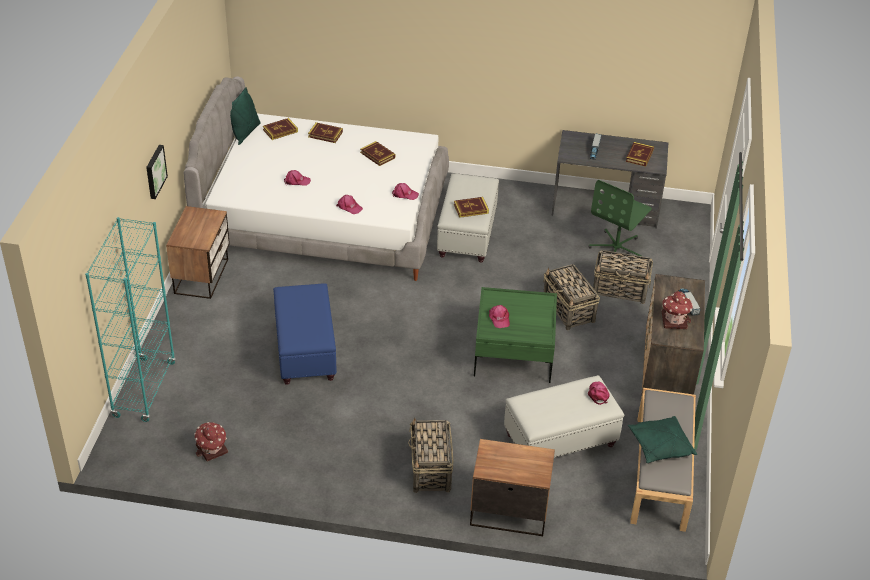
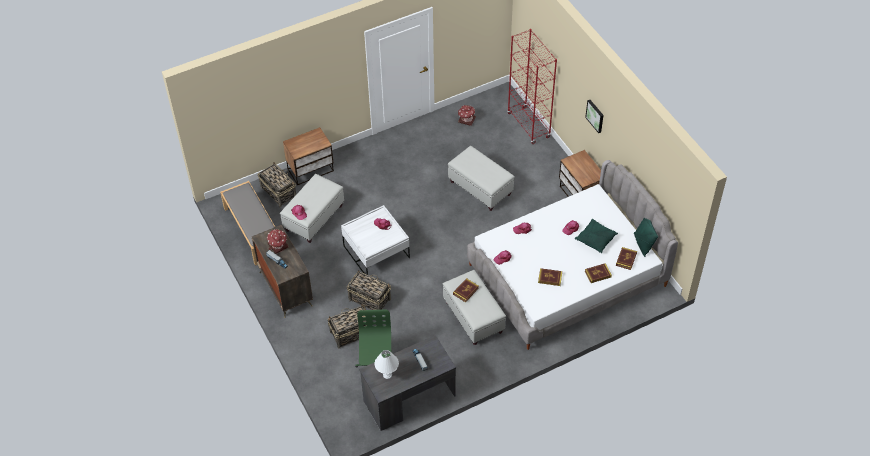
camera: 145 degrees right, 10 degrees up
(144, 390) = (528, 125): turquoise bookcase -> red bookcase
(305, 350) = (480, 188): blue ottoman -> white ottoman
(430, 469) = (362, 168): basket -> basket (278, 192)
(513, 353) = (376, 252): green coffee table -> white coffee table
(639, 156) = (387, 375): book -> white table lamp
(660, 446) = (250, 205): green pillow -> green pillow (595, 239)

